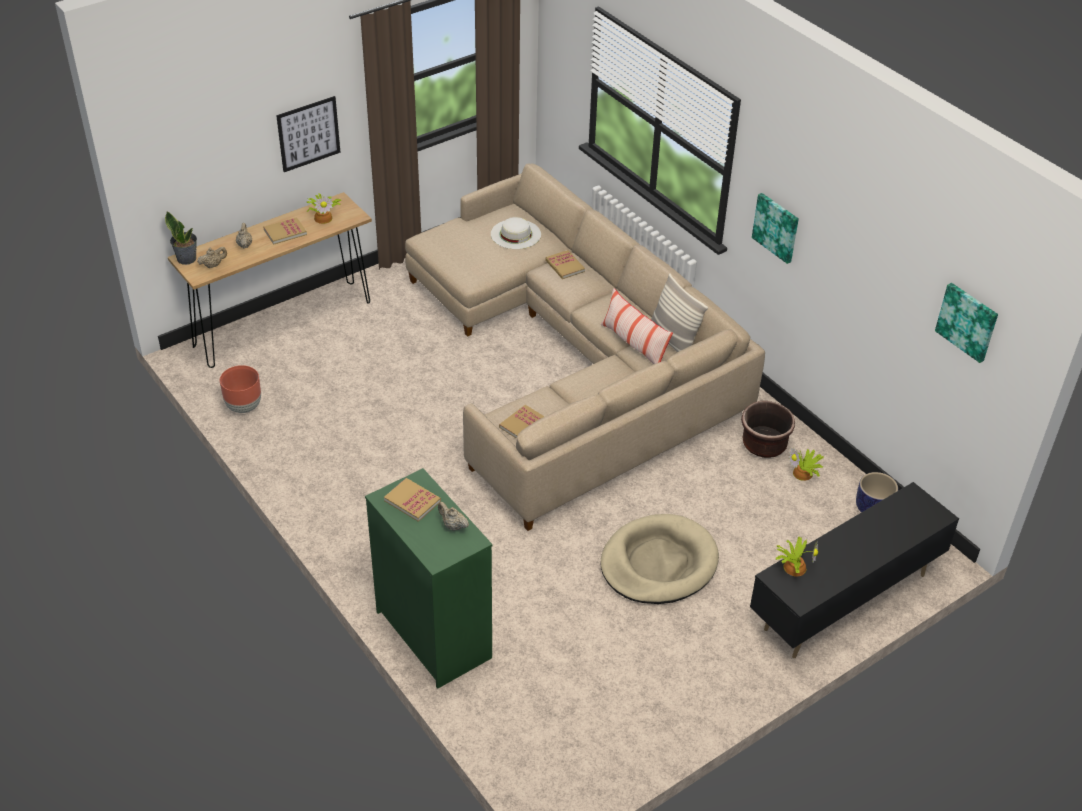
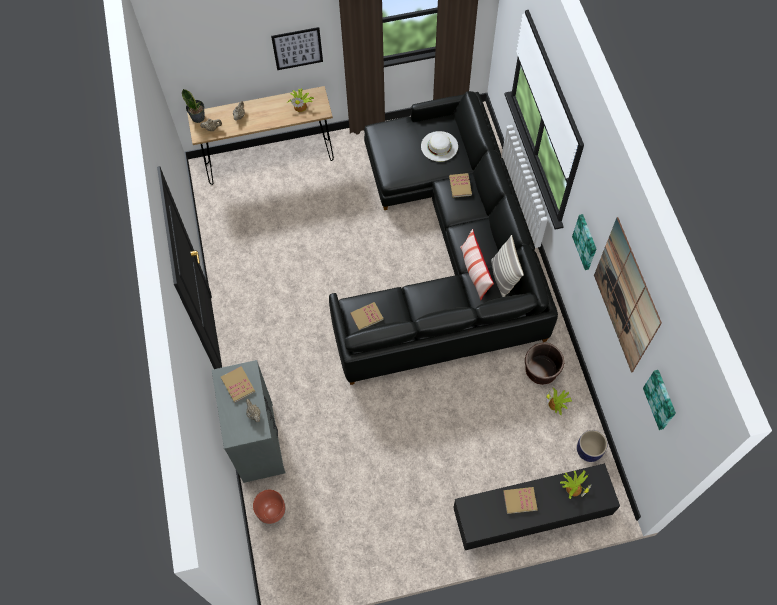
camera: 25 degrees right, 20 degrees up
(243, 406) = (218, 223): brown planter -> brown planter (272, 512)
(285, 232) = (270, 112): book -> book (520, 500)
(434, 634) = (259, 442): green dresser -> grey dresser
(573, 360) = (445, 254): beige sofa -> black sofa
(658, 563) = (421, 441): beige dog bed -> none
(793, 566) = (483, 502): potted plant -> potted plant (573, 487)
(868, 235) = (626, 296): none -> picture

